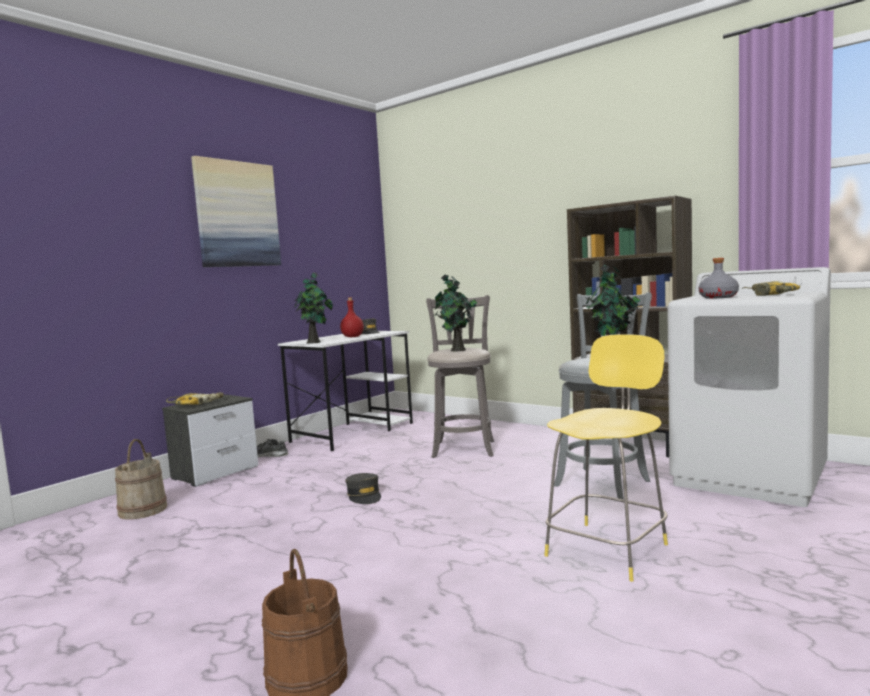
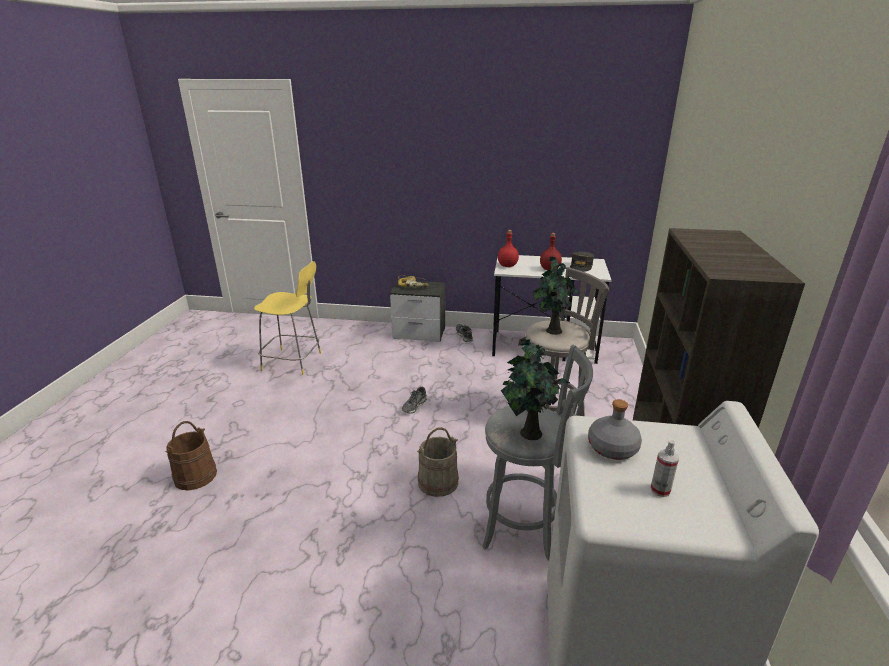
camera: 60 degrees right, 20 degrees up
(143, 510) = (351, 340): beige bucket -> beige bucket (438, 482)
(237, 214) = (476, 141): picture -> none
(315, 342) = (508, 266): potted plant -> red bottle
(364, 496) = (414, 406): grey cap -> shoe
(609, 548) = (377, 559): yellow stool -> yellow stool (294, 362)
(767, 295) = (660, 490): power drill -> spray bottle

